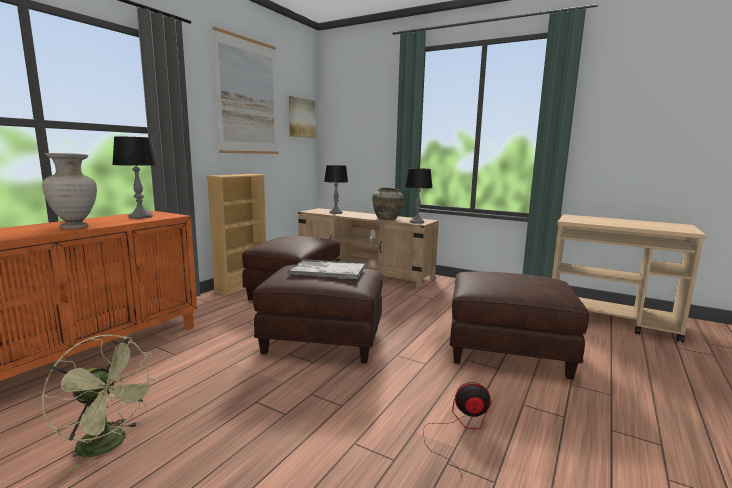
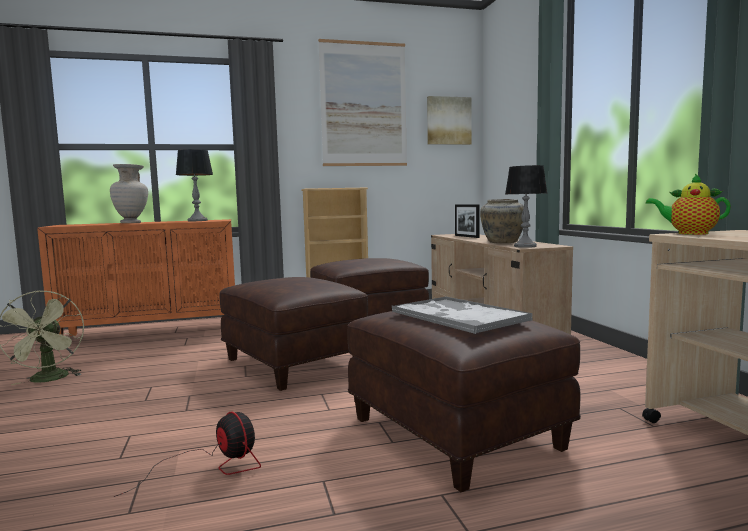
camera: 45 degrees right, 5 degrees down
(327, 270) = (294, 280): tray -> tray (457, 315)
(336, 213) = (466, 236): table lamp -> picture frame
(570, 220) = (689, 233): none -> teapot

